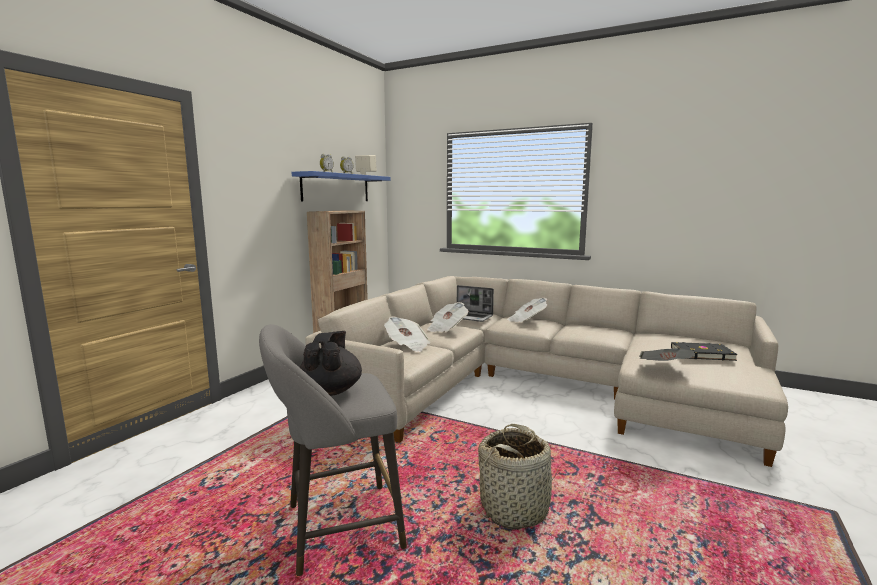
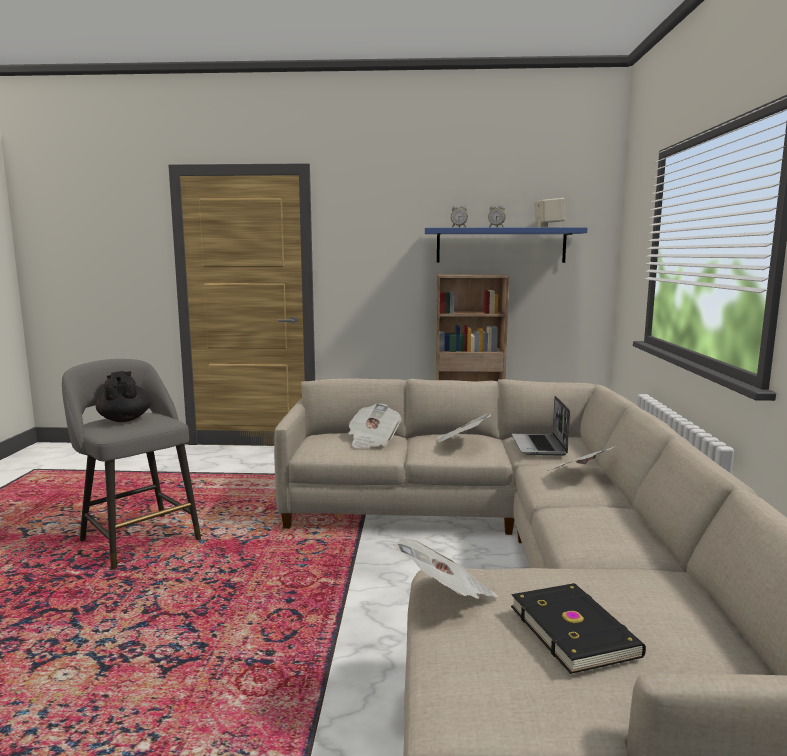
camera: 65 degrees right, 0 degrees up
(331, 391) = (125, 419): black teapot -> black teapot turned 90 degrees counterclockwise
(515, 509) = (182, 611): basket -> none

